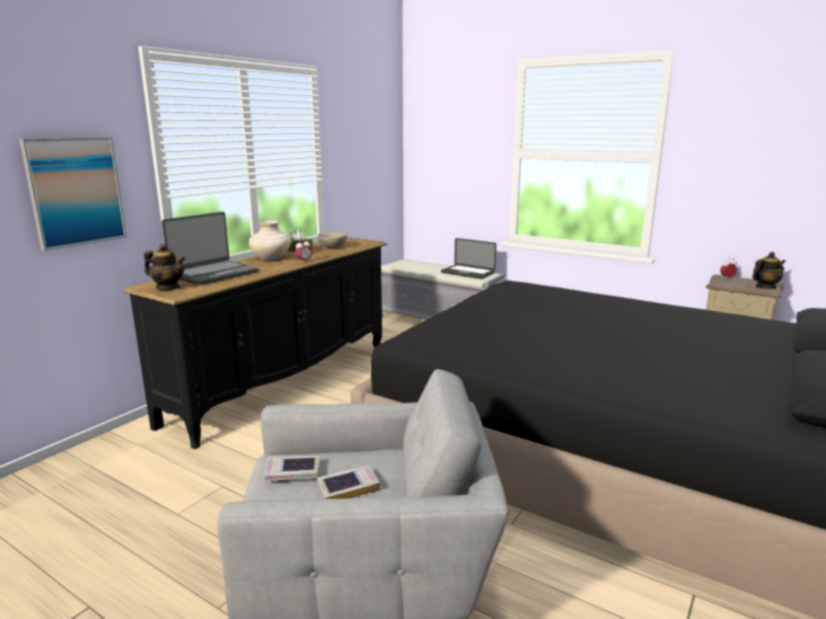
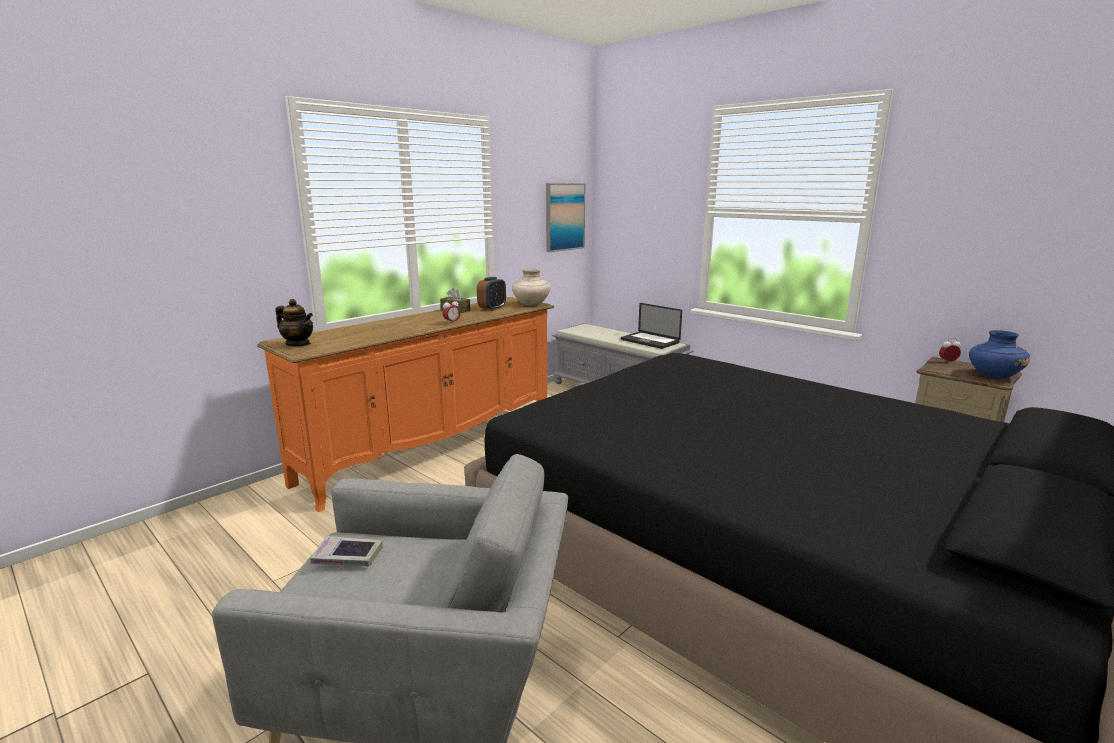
camera: 10 degrees right, 0 degrees up
(75, 191) = (213, 243): picture -> picture (564, 217)
(214, 274) = (353, 332): laptop -> none
(271, 259) = (421, 318): beige vase -> beige vase (531, 304)
(285, 384) = (434, 449): black dresser -> orange dresser
(332, 247) = (492, 308): beige bowl -> alarm clock
(348, 488) = (395, 582): book -> none
(765, 287) = (993, 376): teapot -> blue vase

